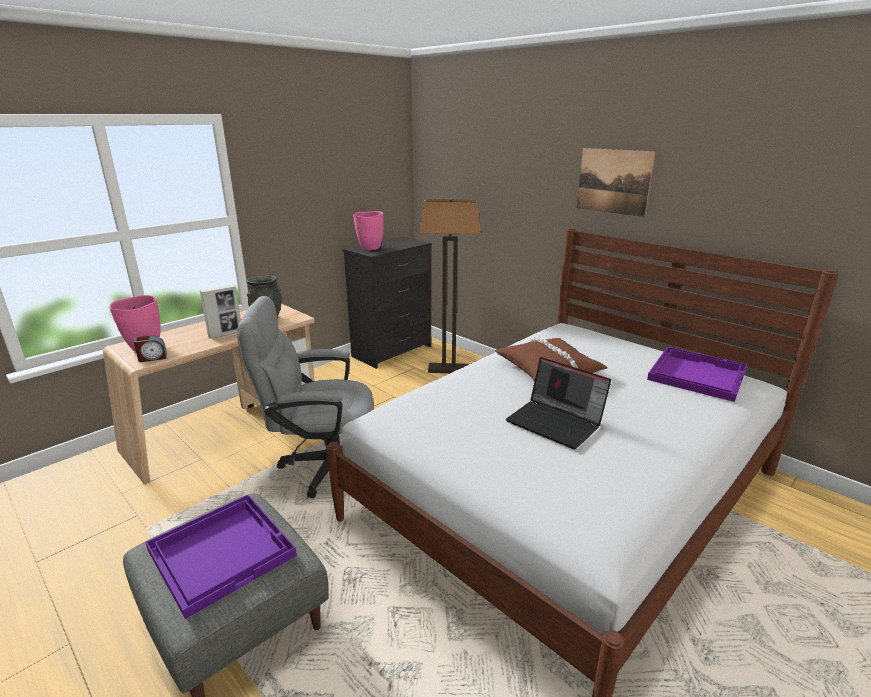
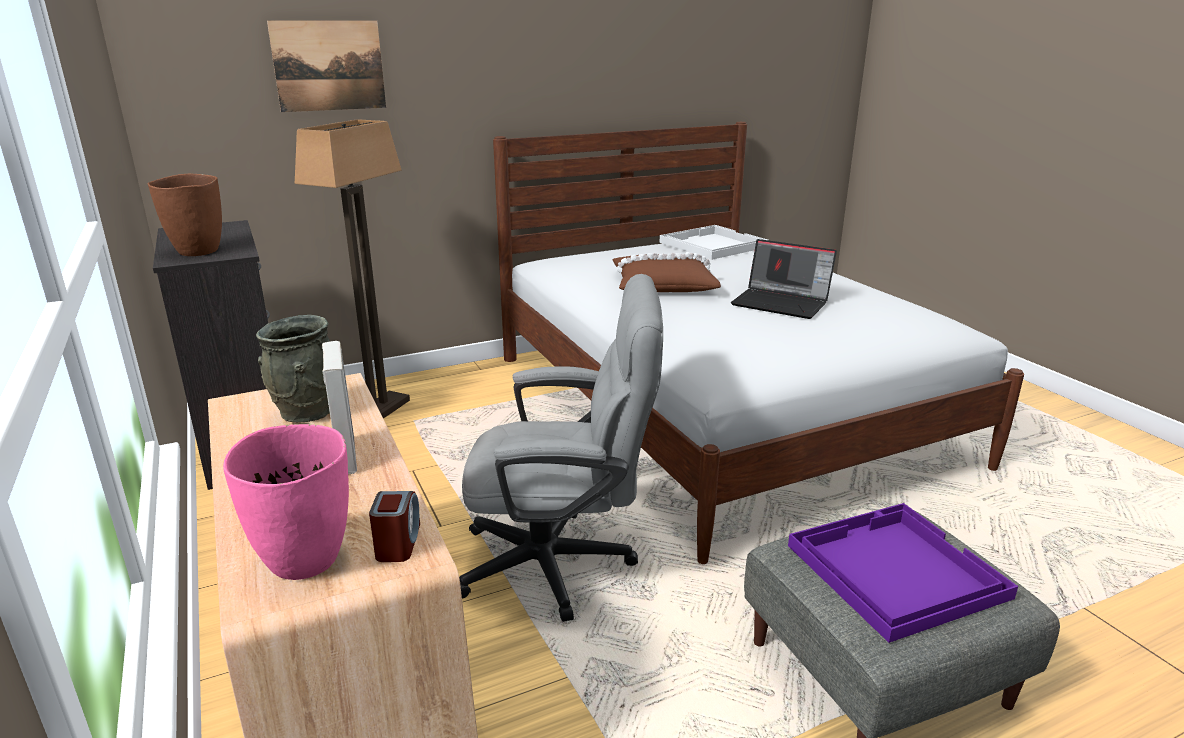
camera: 70 degrees left, 0 degrees up
(322, 465) = (562, 563): grey office chair -> grey office chair turned 105 degrees counterclockwise
(370, 248) = (198, 251): pink vase -> brown vase
(556, 423) = (782, 303): laptop -> laptop turned 60 degrees clockwise
(613, 181) = (535, 68): picture -> picture (329, 66)
(696, 374) = (712, 244): purple tray -> white tray

